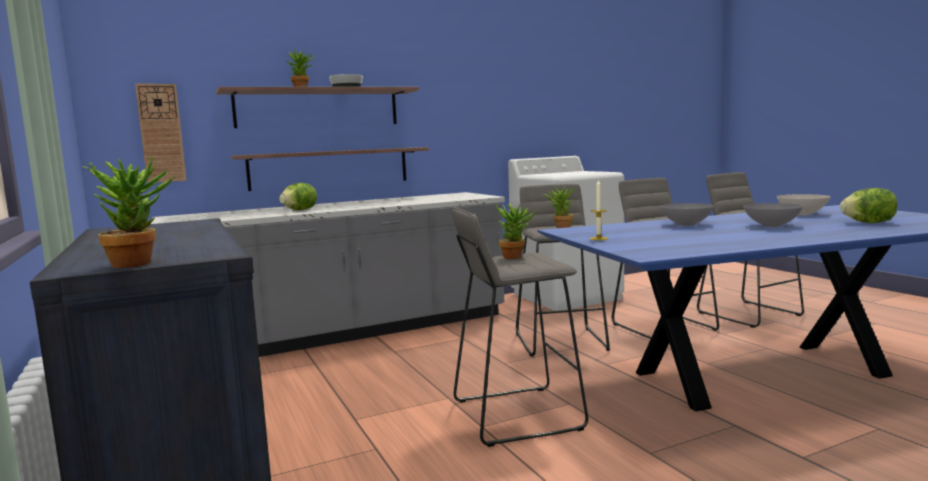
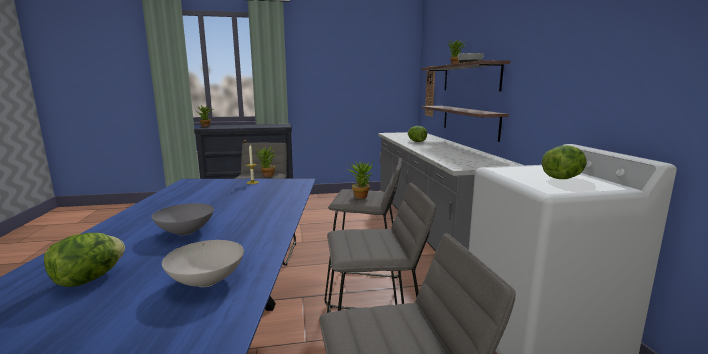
camera: 105 degrees right, 5 degrees up
(570, 173) = (562, 178): none -> lettuce
(687, 224) = (256, 210): grey bowl -> none

